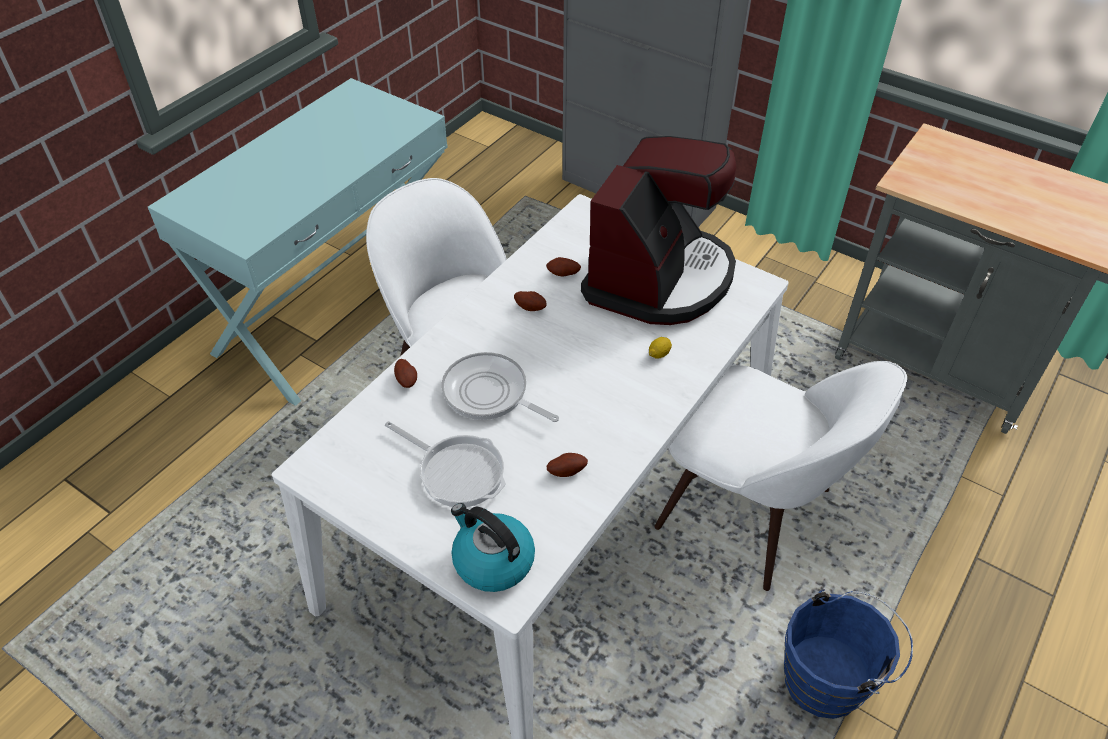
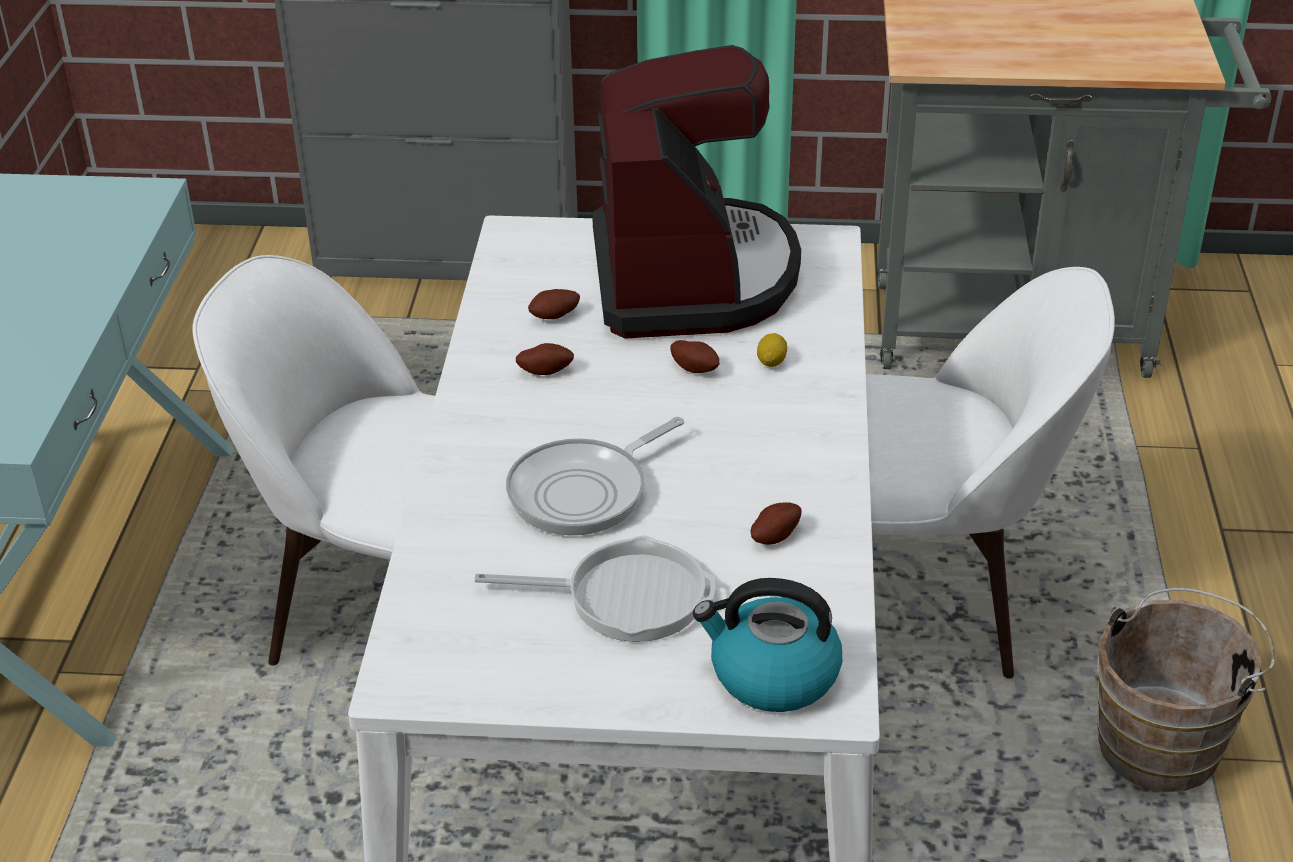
camera: 30 degrees left, 10 degrees down
(407, 380) = (447, 521): potato -> potato (695, 368)
(489, 394) = (584, 491): frying pan -> frying pan turned 45 degrees counterclockwise
(830, 680) = (1165, 743): blue bucket -> brown bucket

